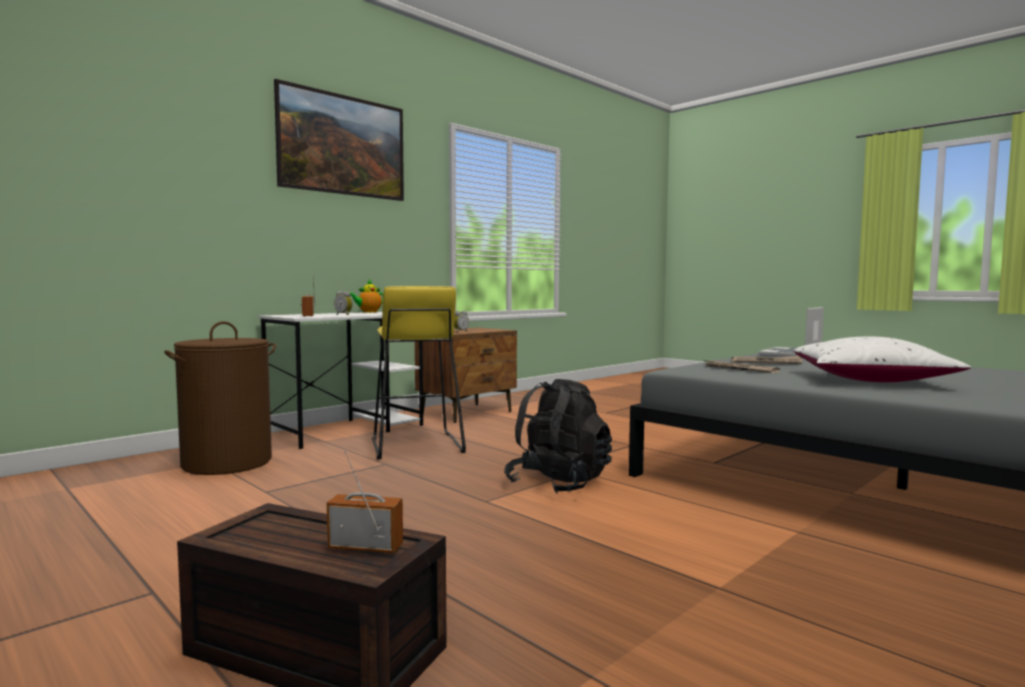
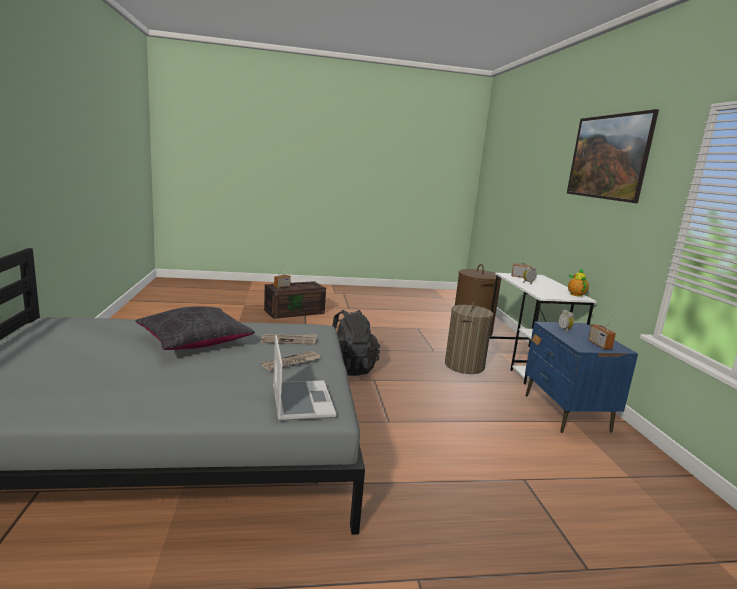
camera: 125 degrees right, 10 degrees up
(415, 446) = (464, 366): yellow stool -> laundry basket
(467, 413) = (566, 413): brown nightstand -> blue nightstand
(481, 329) = (599, 345): none -> radio
(870, 380) = (195, 341): white pillow -> black pillow

